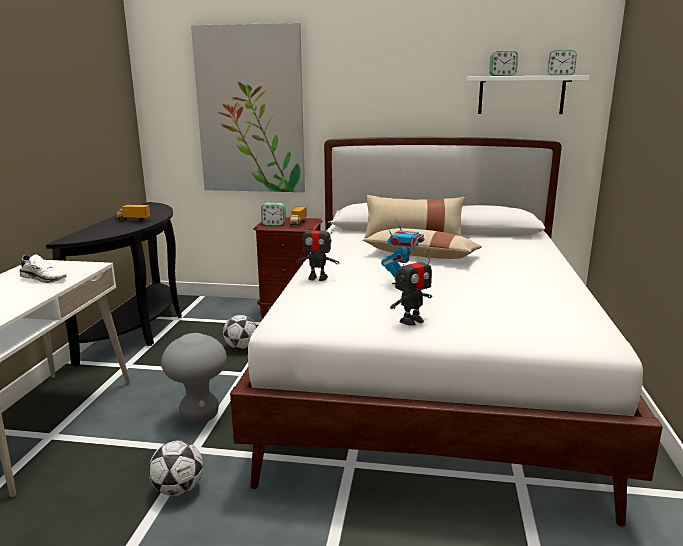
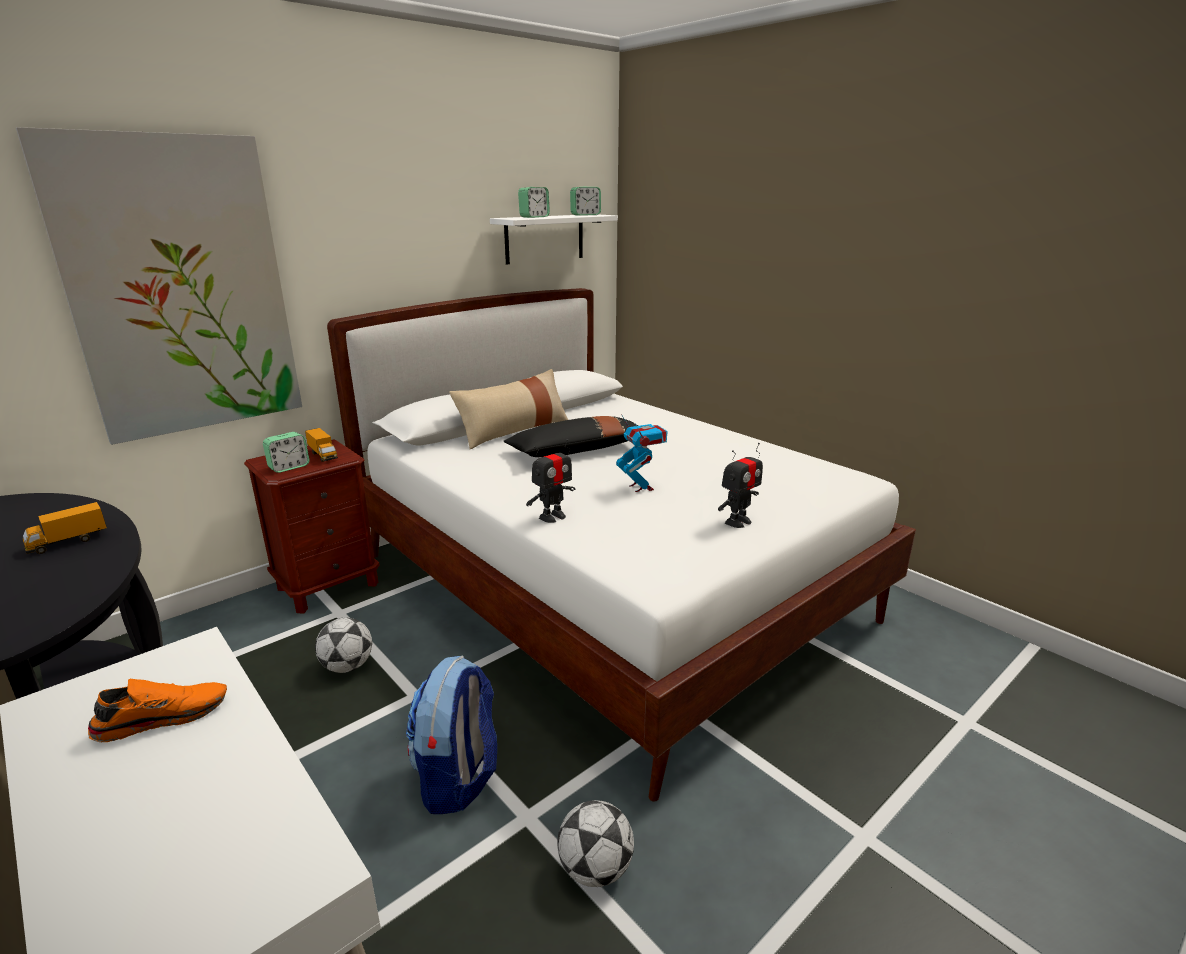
camera: 50 degrees left, 5 degrees up
(45, 278) = (163, 717): white shoe -> orange shoe
(199, 415) = (458, 778): grey stool -> backpack
(411, 321) = (738, 522): toy robot -> toy robot turned 45 degrees clockwise
(421, 256) = (577, 451): beige pillow -> black pillow

